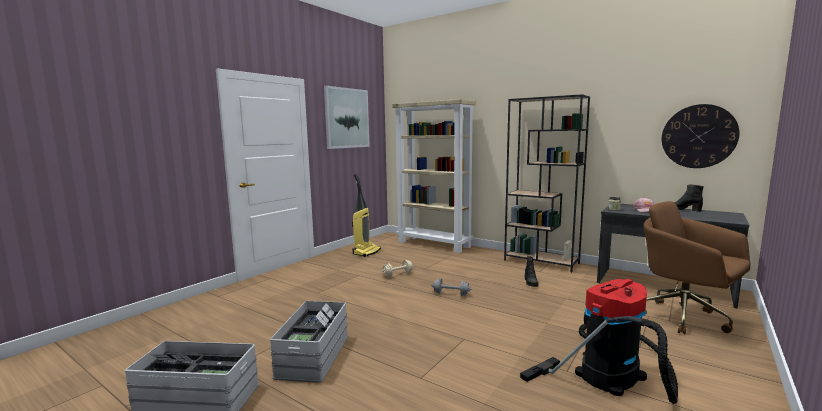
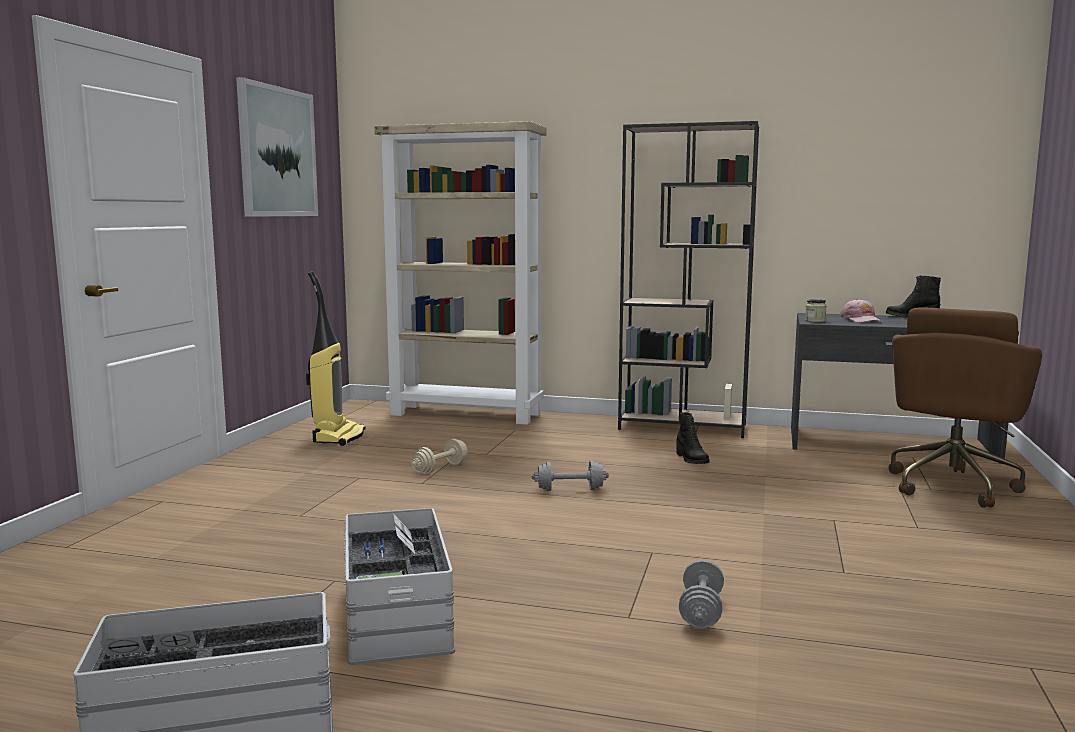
camera: 20 degrees left, 0 degrees up
(462, 382) = (701, 611): none -> grey dumbbell
(612, 372) = (906, 564): vacuum cleaner -> none
(686, 319) = (952, 485): brown office chair -> brown office chair turned 90 degrees counterclockwise
(698, 136) = (928, 198): wall clock -> none

